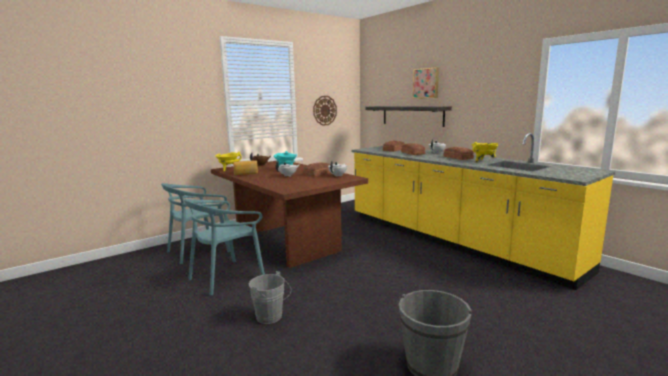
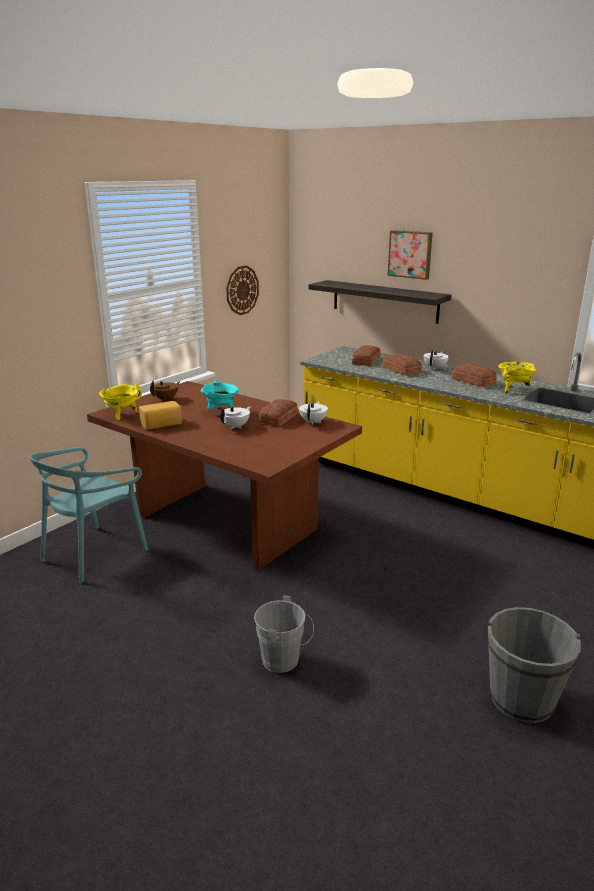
camera: 15 degrees left, 10 degrees up
(226, 277) = (173, 599): turquoise chair -> none

